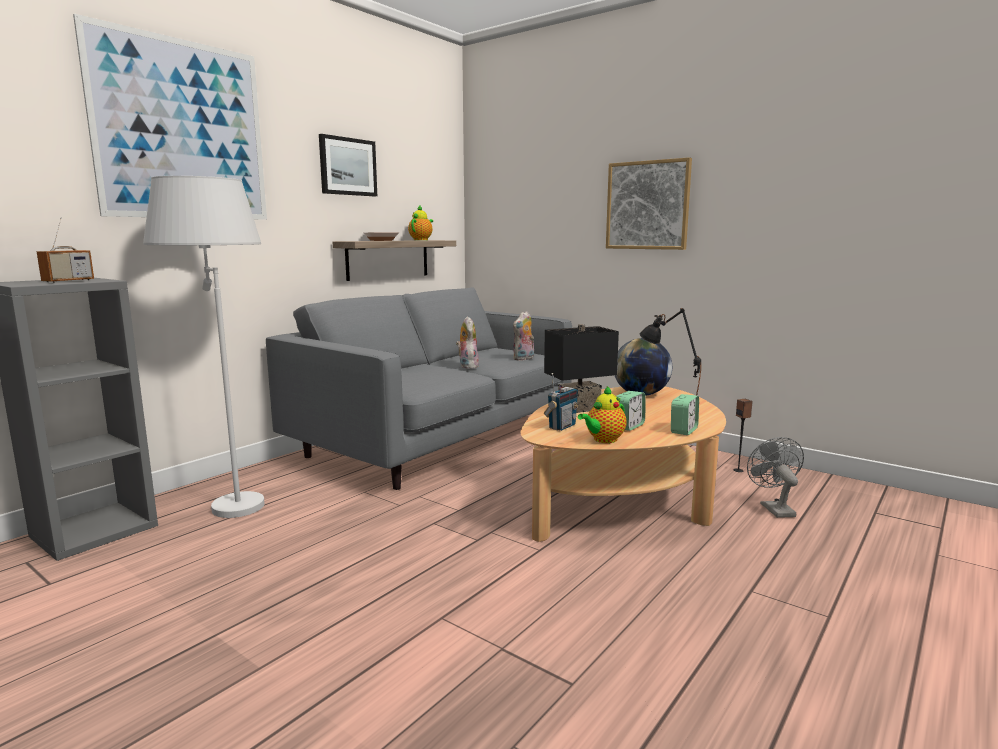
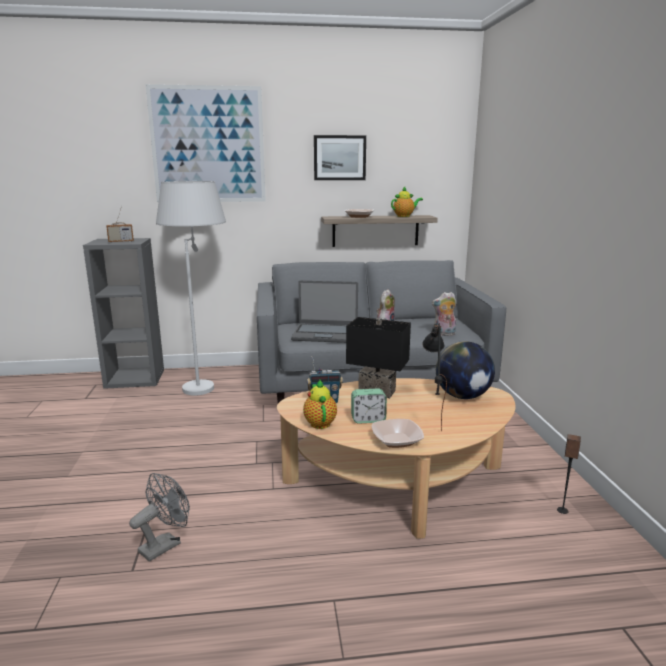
camera: 45 degrees right, 5 degrees up
(422, 379) = (325, 334): none -> laptop
(603, 440) = (319, 422): teapot -> teapot turned 75 degrees clockwise
(647, 205) = (569, 199): picture -> none
(683, 430) = (397, 440): alarm clock -> bowl
(773, 508) = (512, 559): grey fan -> grey fan (165, 544)

